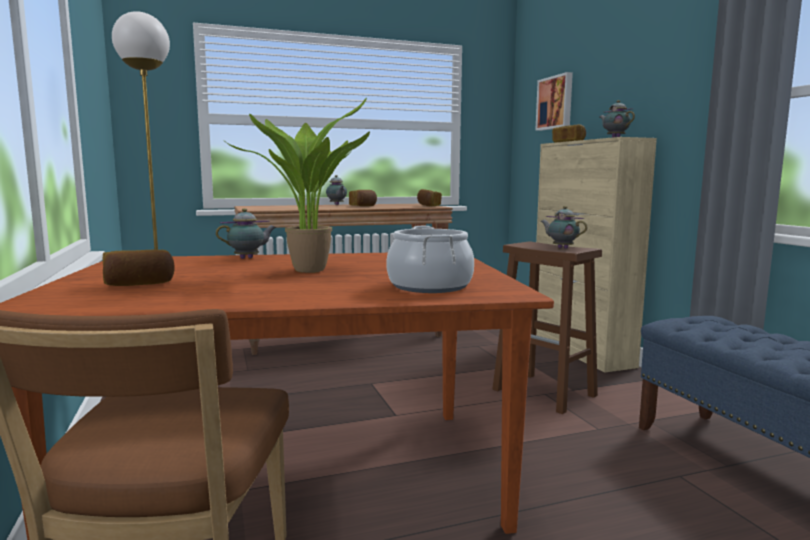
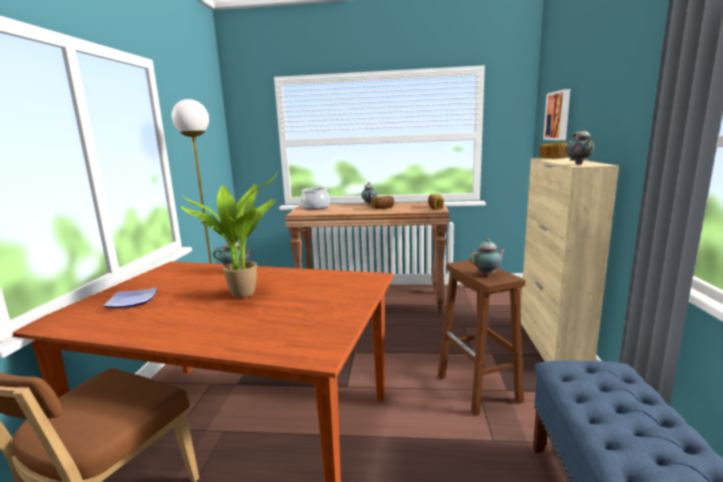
camera: 25 degrees right, 5 degrees up
(139, 284) = (131, 301): bread -> plate
(429, 286) = (280, 332): cooking pot -> cooking pot (315, 207)
(561, 248) = (487, 274): teapot -> teapot turned 90 degrees clockwise

